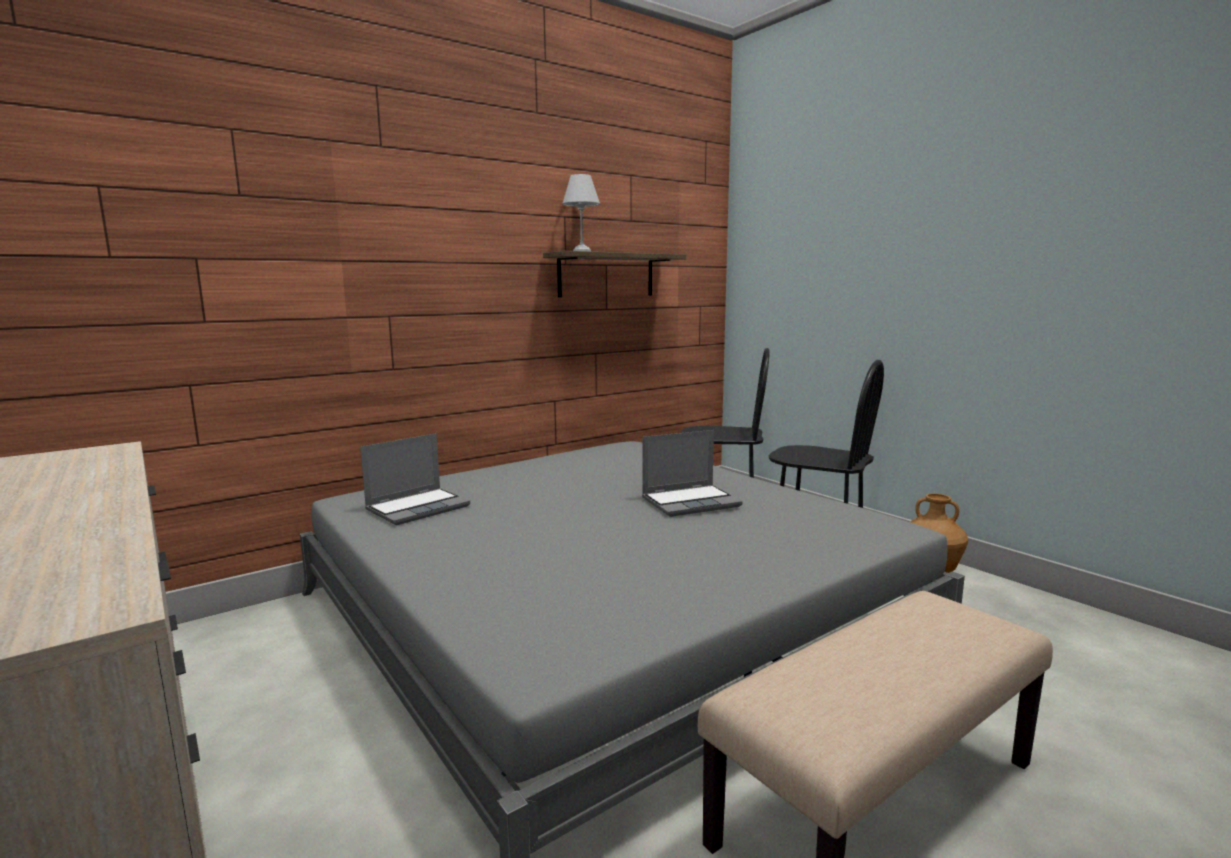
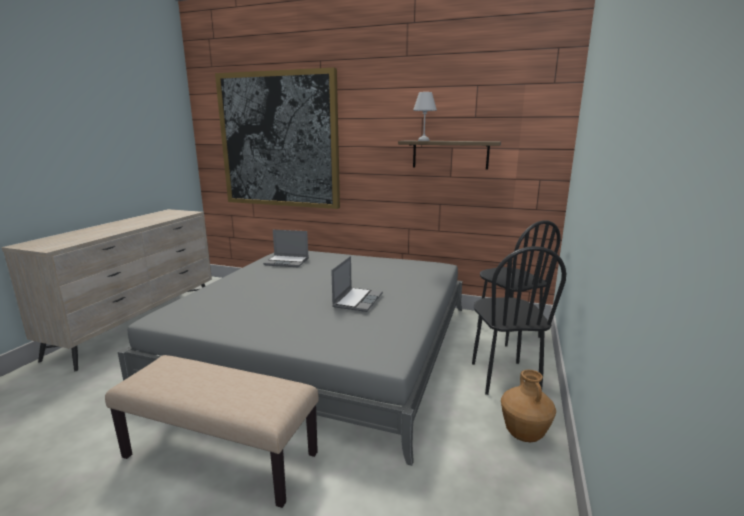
camera: 55 degrees right, 5 degrees up
(279, 248) = (279, 140): none -> picture
(691, 502) = (357, 300): laptop -> laptop turned 105 degrees counterclockwise

